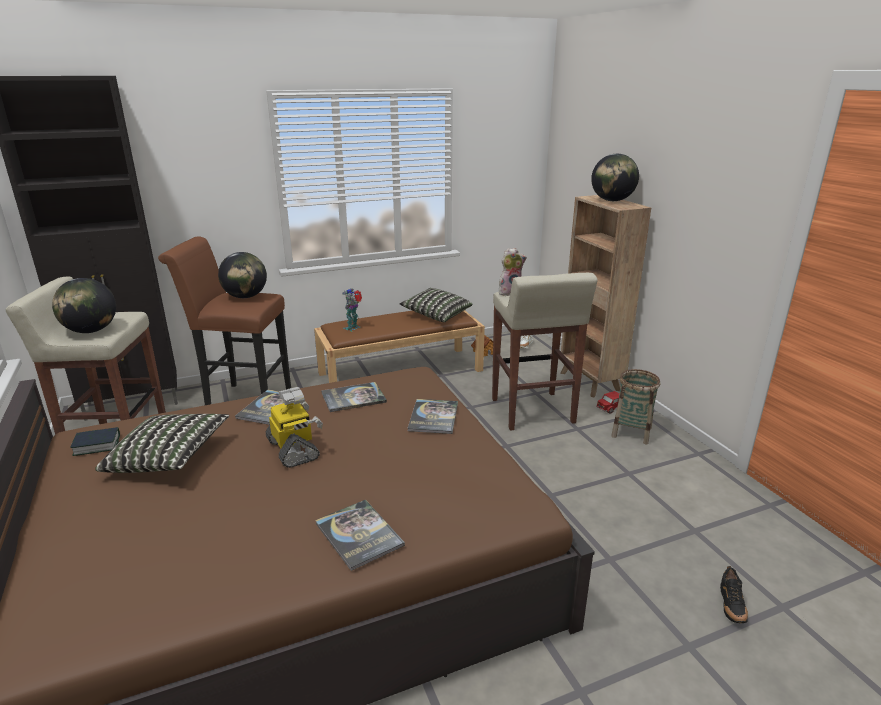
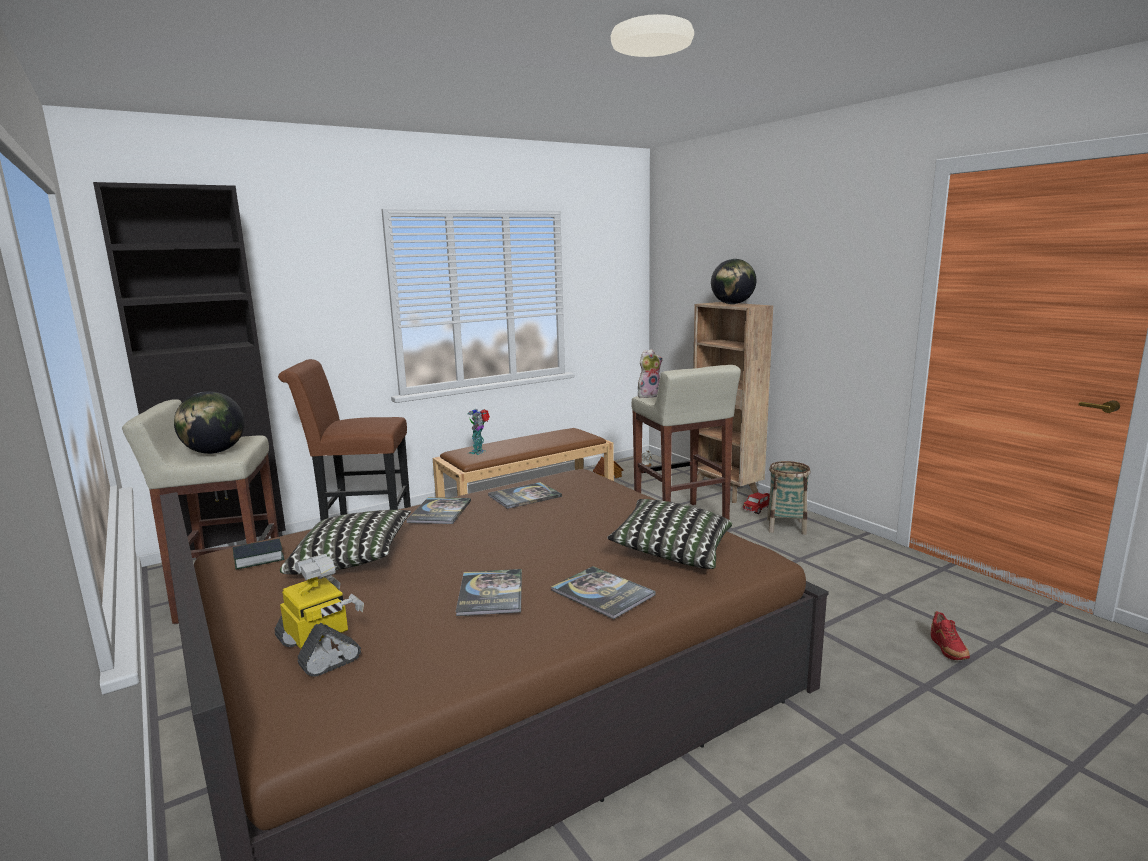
camera: 10 degrees left, 10 degrees down
(245, 297) = (368, 419): globe -> none
(294, 449) = (488, 539): toy robot -> toy robot (320, 650)
(433, 417) = (618, 502): book -> book (490, 593)
(436, 315) = (561, 436): pillow -> pillow (672, 551)
(731, 607) = (947, 650): black shoe -> red shoe

